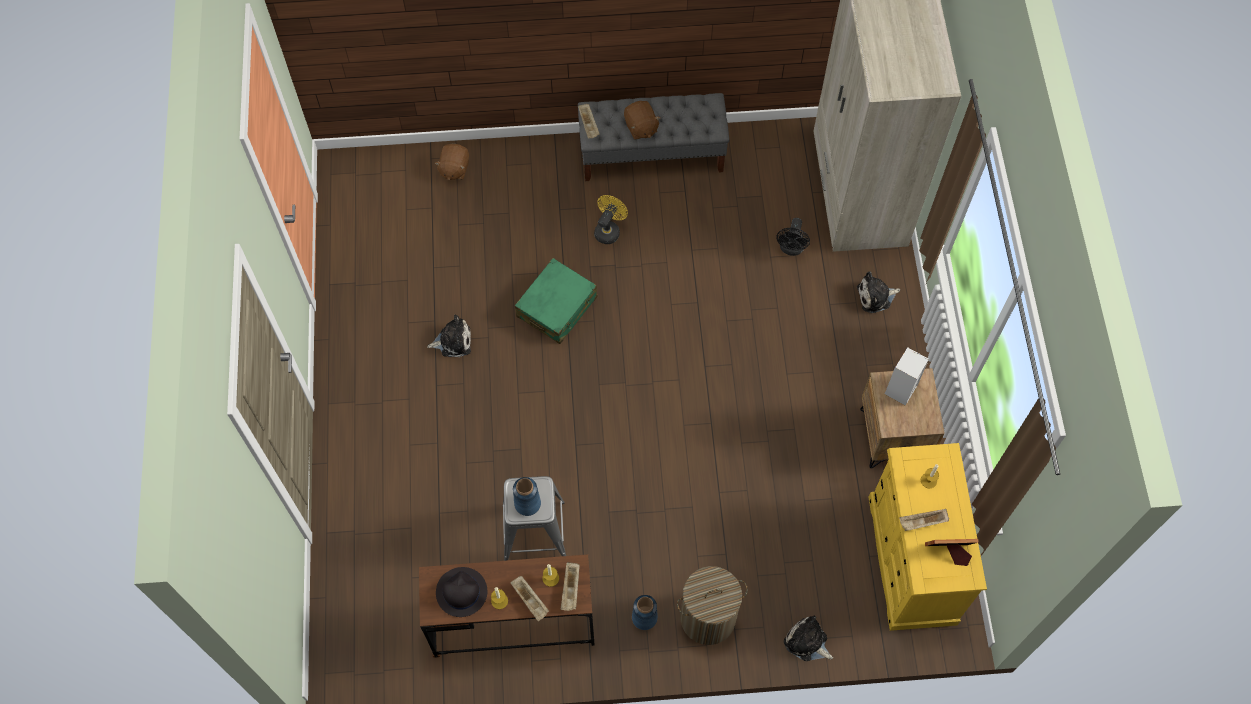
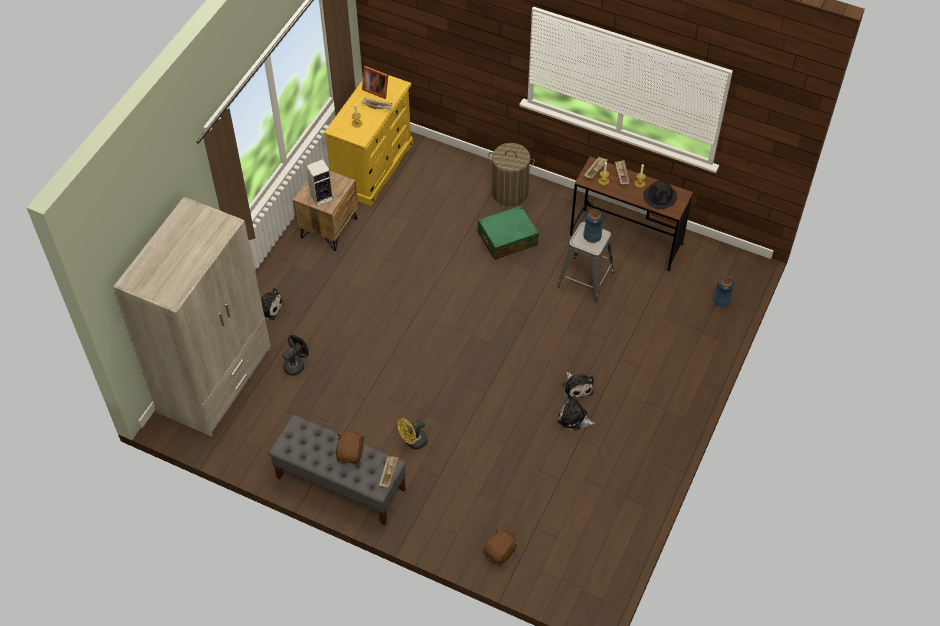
camera: 150 degrees left, 10 degrees down
(557, 307) = (486, 406): green suitcase -> green suitcase (507, 239)
(644, 618) = (546, 208): blue vase -> blue vase (721, 301)
(807, 642) = (462, 158): plush toy -> plush toy (577, 387)

